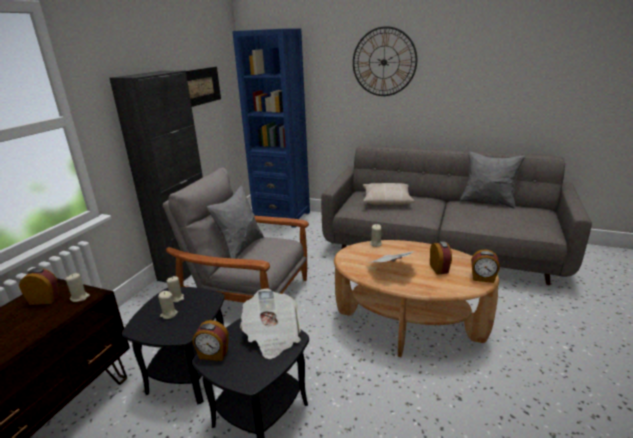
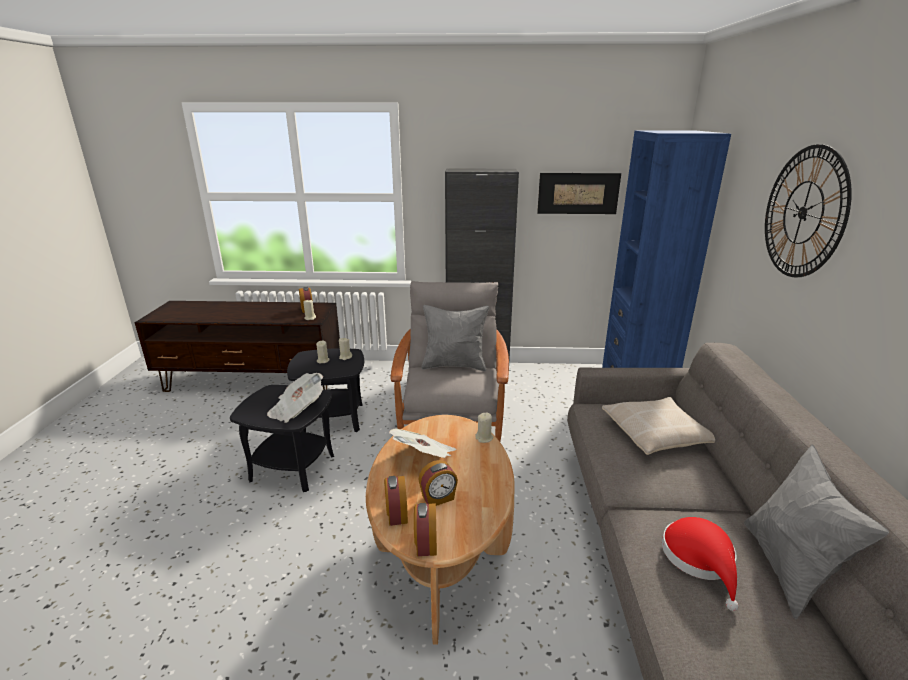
camera: 70 degrees right, 0 degrees up
(213, 354) = (274, 391): alarm clock -> alarm clock (396, 514)
(486, 214) = (700, 559): none -> red hat

